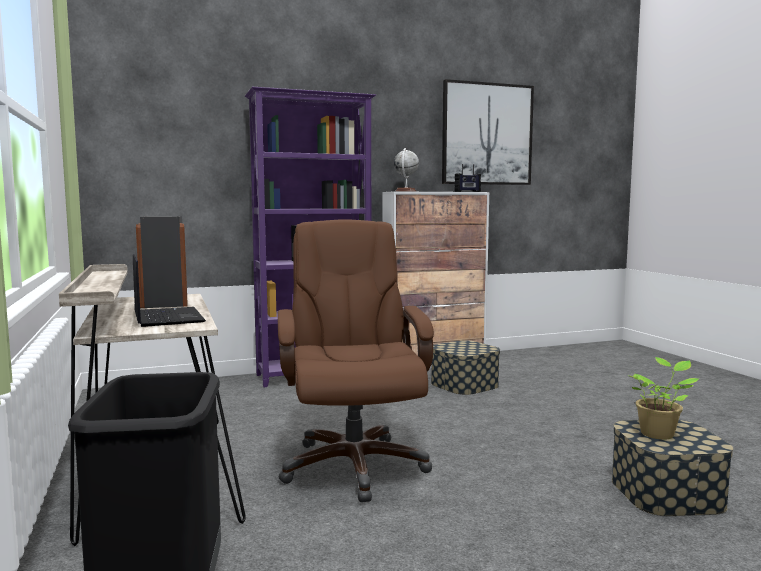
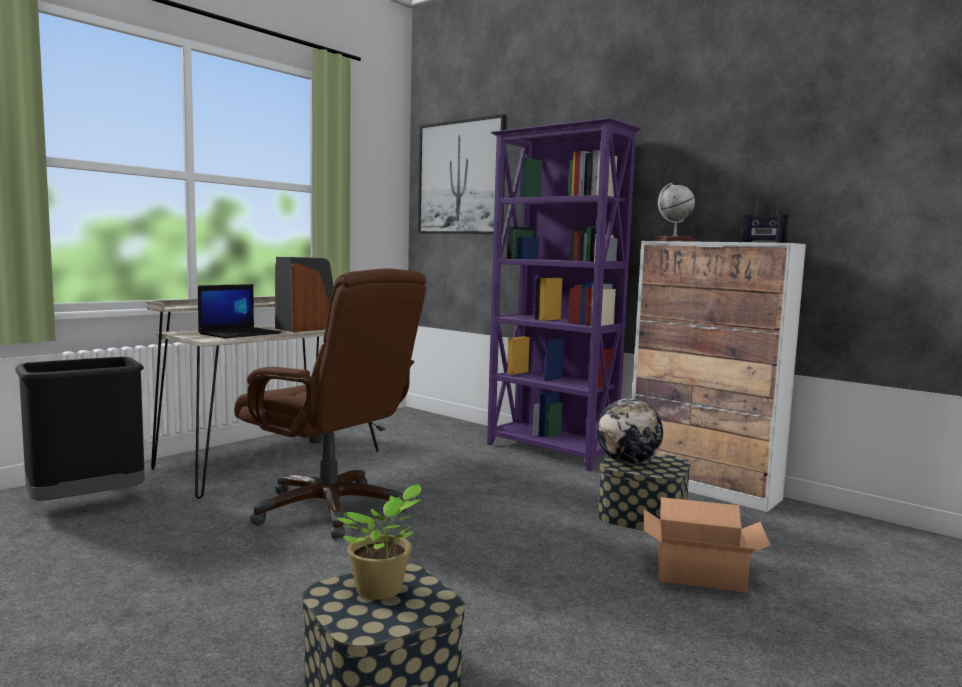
camera: 60 degrees right, 0 degrees up
(353, 465) = (330, 509): brown office chair -> brown office chair turned 75 degrees clockwise
(461, 350) = (627, 462): none -> globe
(487, 134) = (847, 148): picture -> picture (461, 178)
(556, 394) = (701, 573): none -> cardboard box

